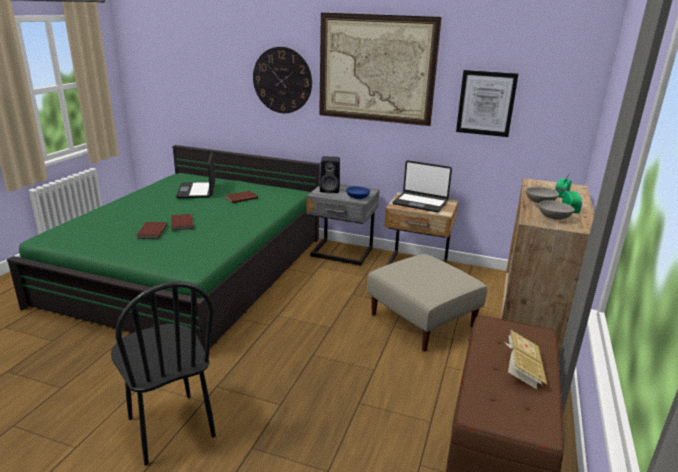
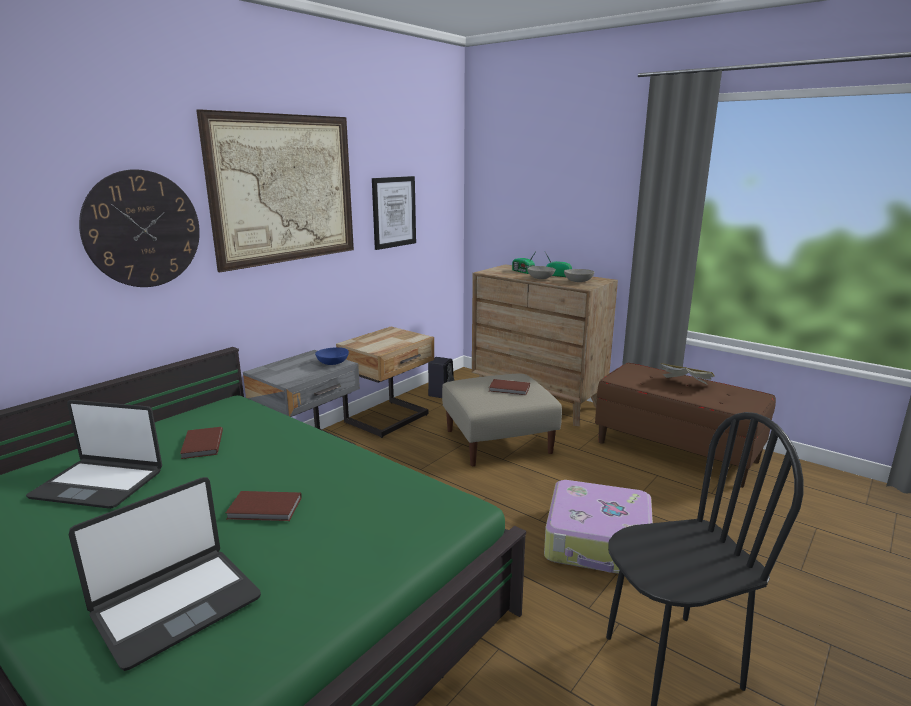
camera: 70 degrees left, 5 degrees down
(151, 232) = (276, 545): brown book -> brown book (509, 389)
(295, 387) = (598, 542): none -> suitcase
(330, 190) = (283, 372): black speaker -> black speaker (441, 393)
(420, 203) = (382, 340): laptop -> laptop (176, 605)

